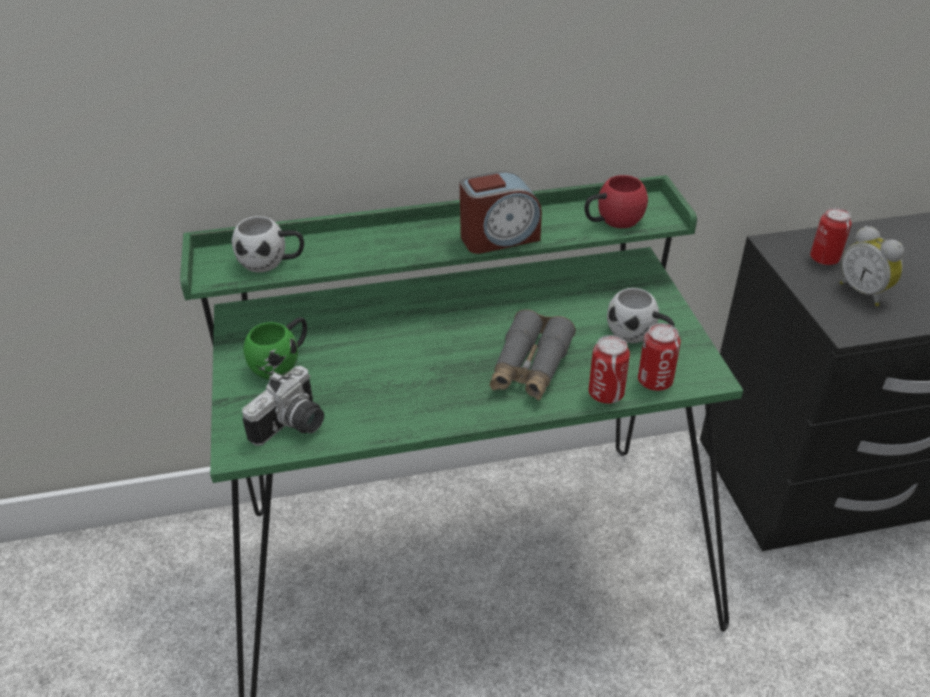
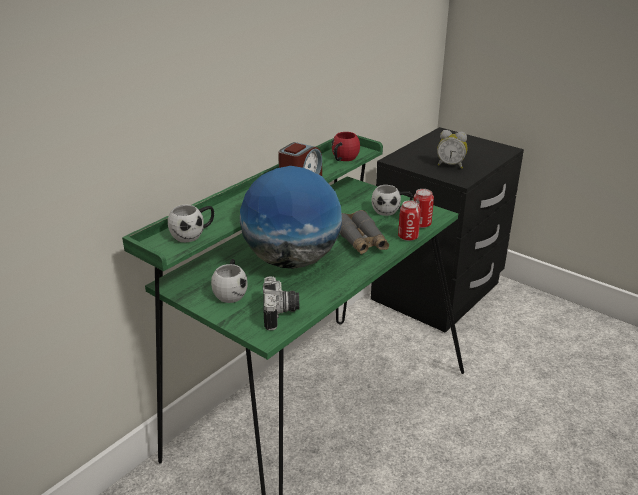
camera: 40 degrees left, 10 degrees down
(282, 362) = (231, 291): green mug -> white mug
(404, 353) = (292, 260): none -> globe
(824, 259) = (420, 158): can -> none

